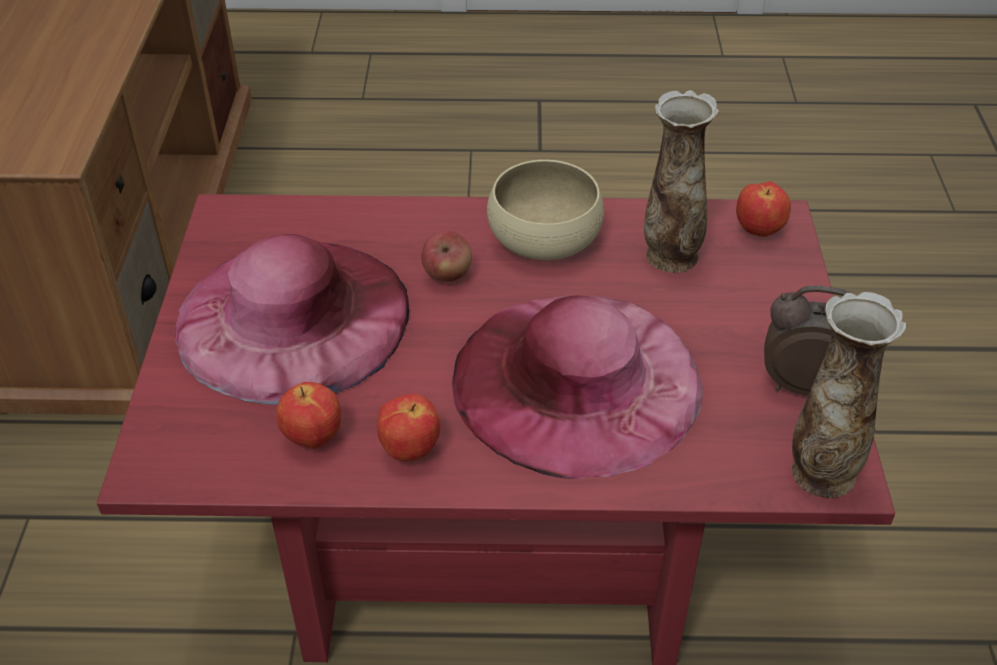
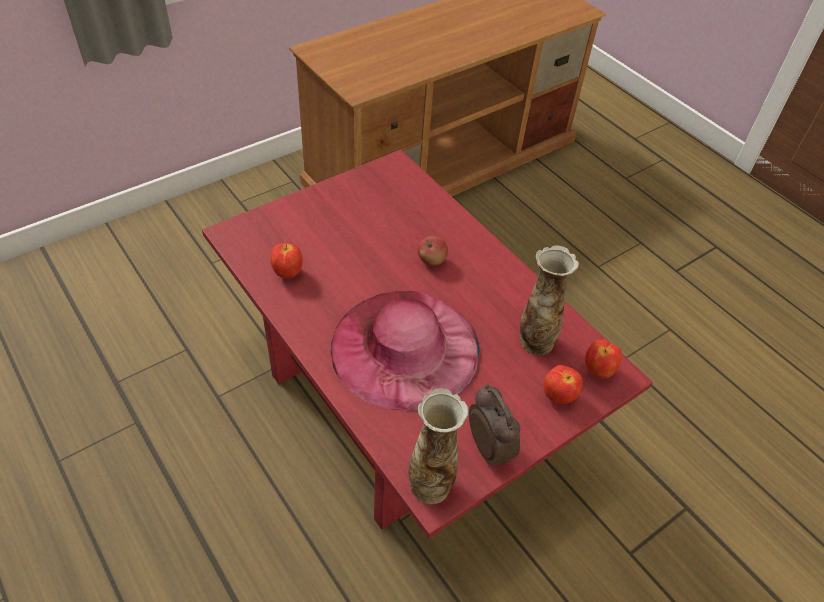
camera: 50 degrees right, 5 degrees up
(293, 317) = (353, 224): pink hat -> none
(410, 450) = (308, 309): apple -> apple (558, 396)
(544, 236) = (497, 282): beige bowl -> none

